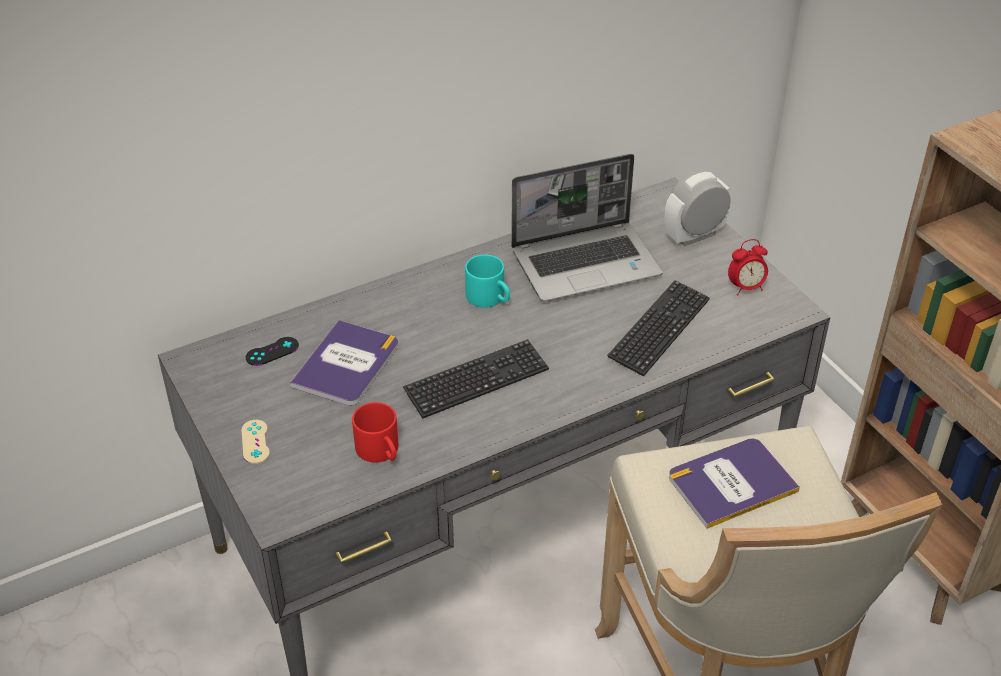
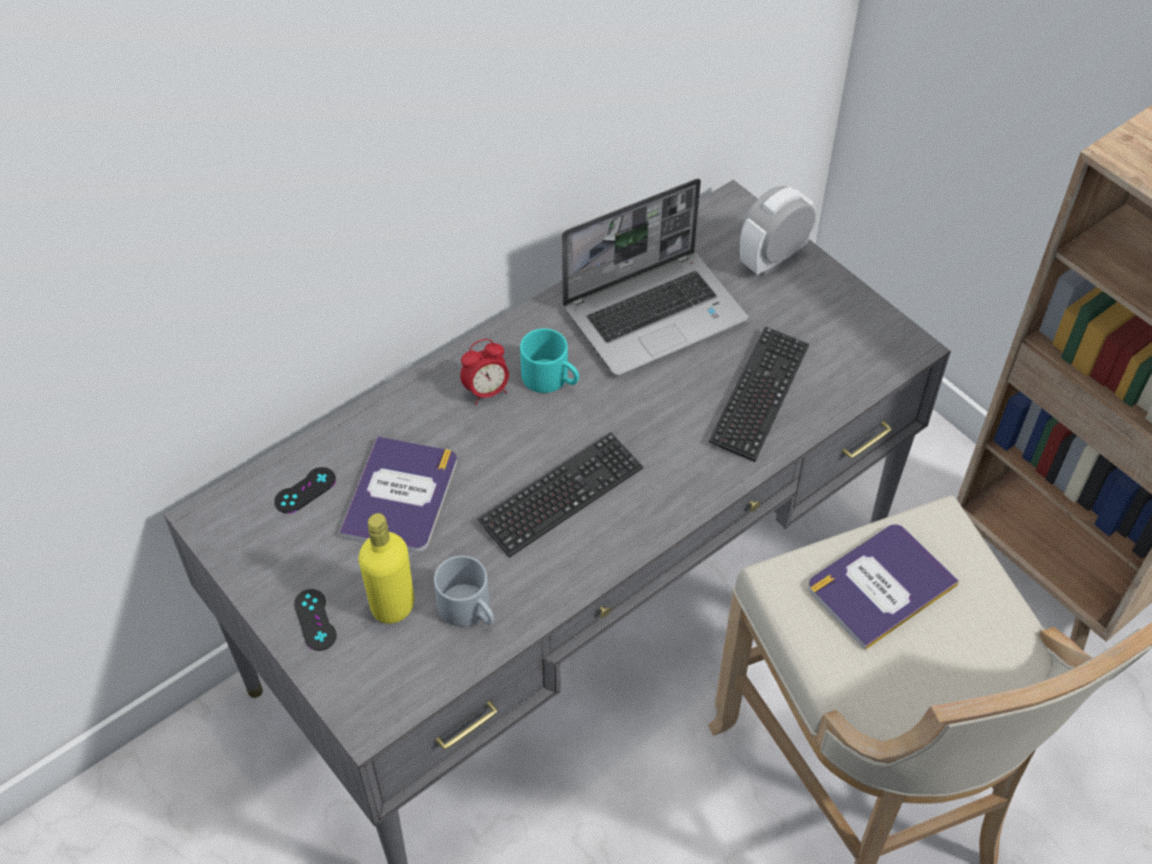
camera: 10 degrees left, 10 degrees up
(255, 442) = (315, 620): beige game controller -> black game controller
(319, 440) = (392, 606): none -> yellow bottle
(381, 451) = (470, 610): red mug -> grey mug
(746, 288) = (847, 324): alarm clock -> alarm clock (486, 391)

